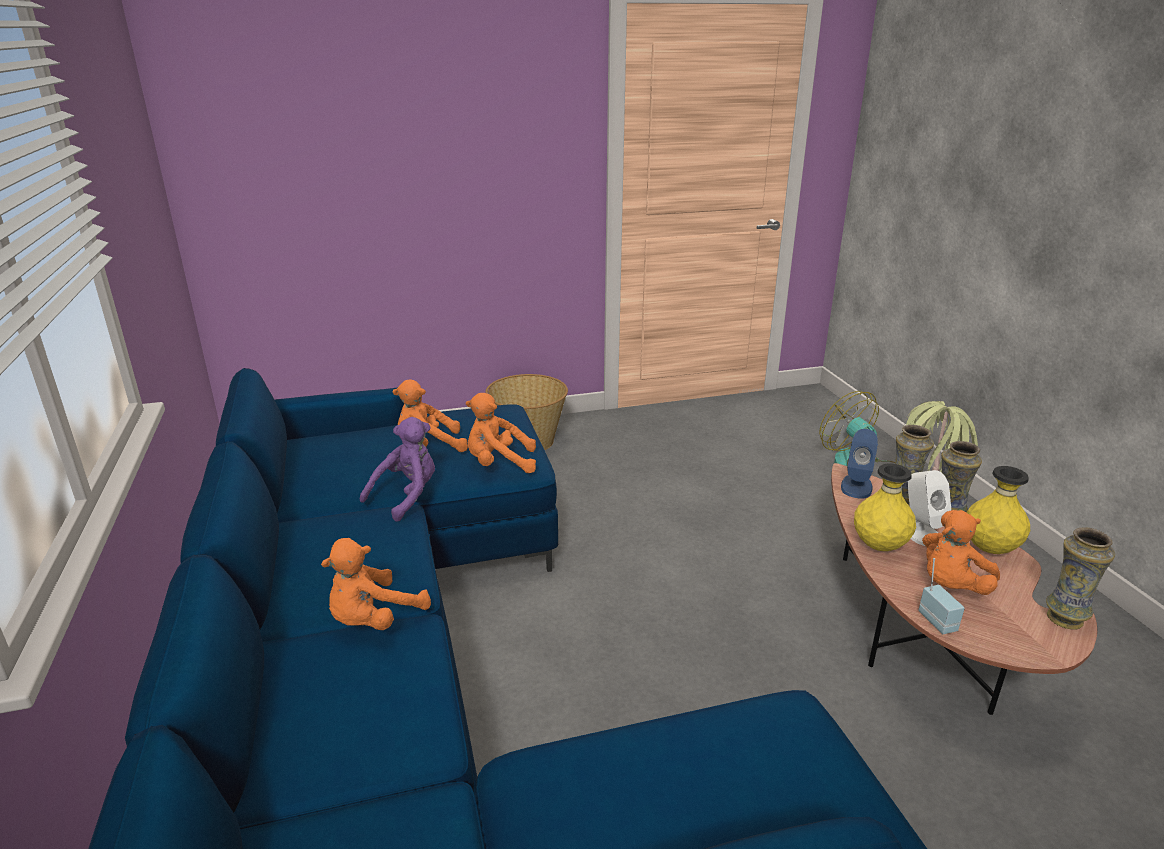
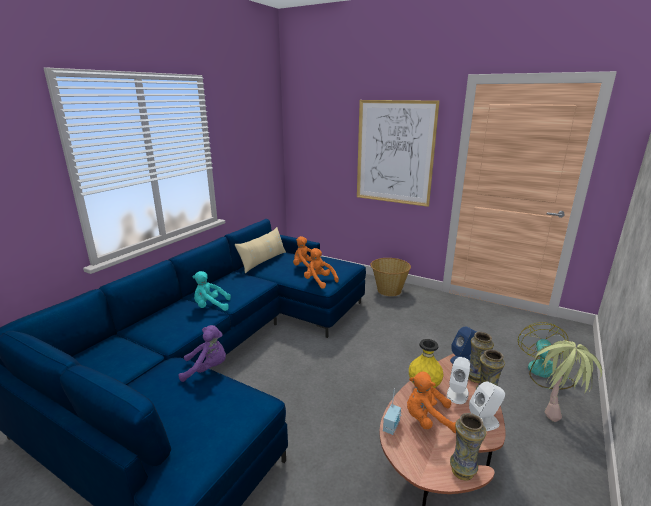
camera: 45 degrees right, 5 degrees down
(313, 473) = (263, 261): none -> beige pillow
(374, 619) = (211, 306): orange plush toy -> turquoise plush toy
(407, 496) = (275, 279): purple plush toy -> purple plush toy (207, 369)
(481, 155) = (395, 153): none -> picture
(989, 549) = (483, 422): yellow vase -> white speaker

